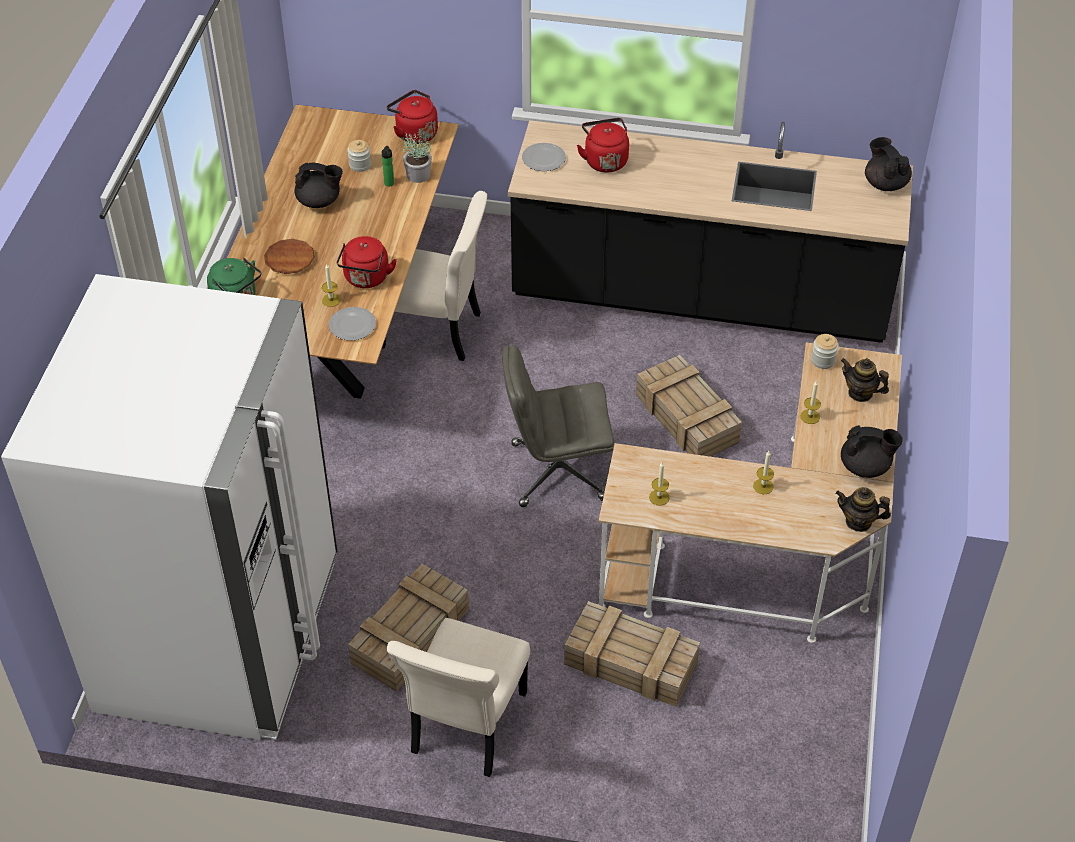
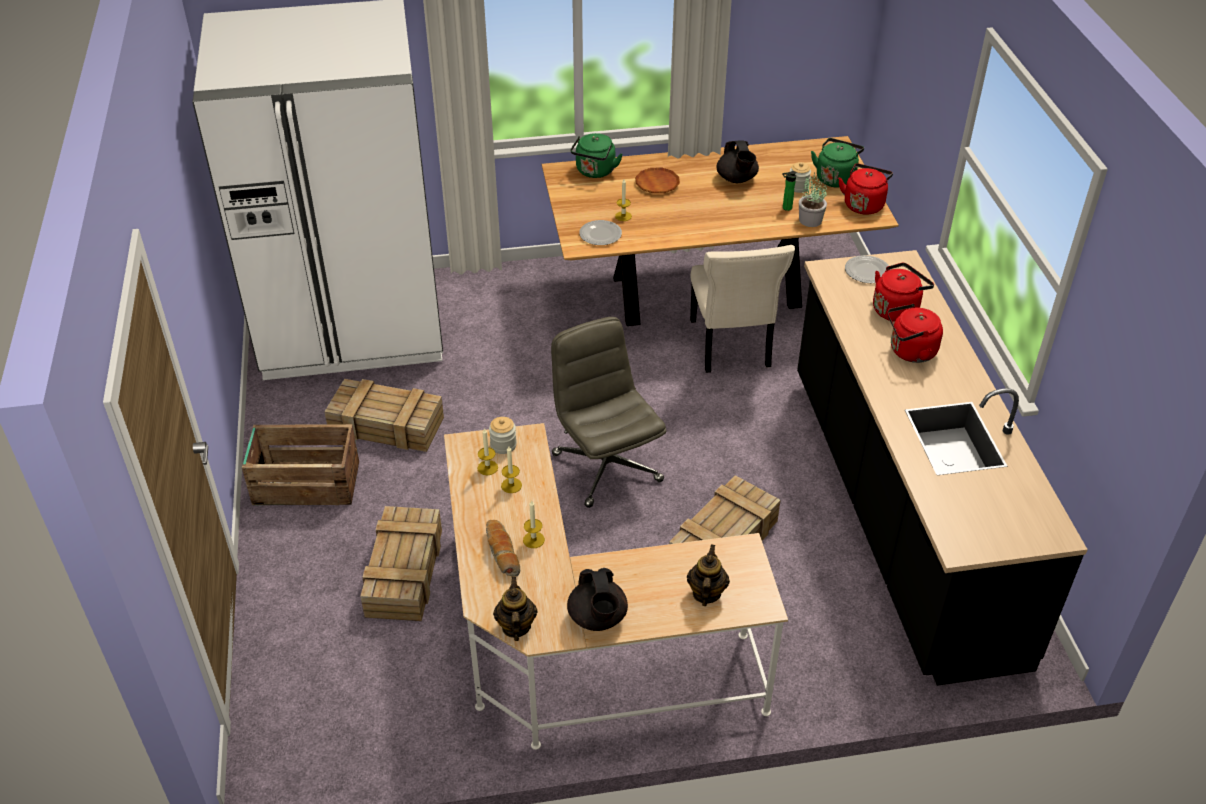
camera: 70 degrees right, 5 degrees down
(361, 136) = (835, 178): none -> green kettle
(366, 279) = (660, 227): red kettle -> red kettle (910, 352)
(466, 726) = (305, 483): beige chair -> crate
(771, 512) = (501, 553): none -> bread
(810, 416) = (649, 557): candle -> candle (511, 485)
(823, 360) = (739, 552): jar -> jar (503, 445)
(885, 183) = (1033, 529): black teapot -> none

